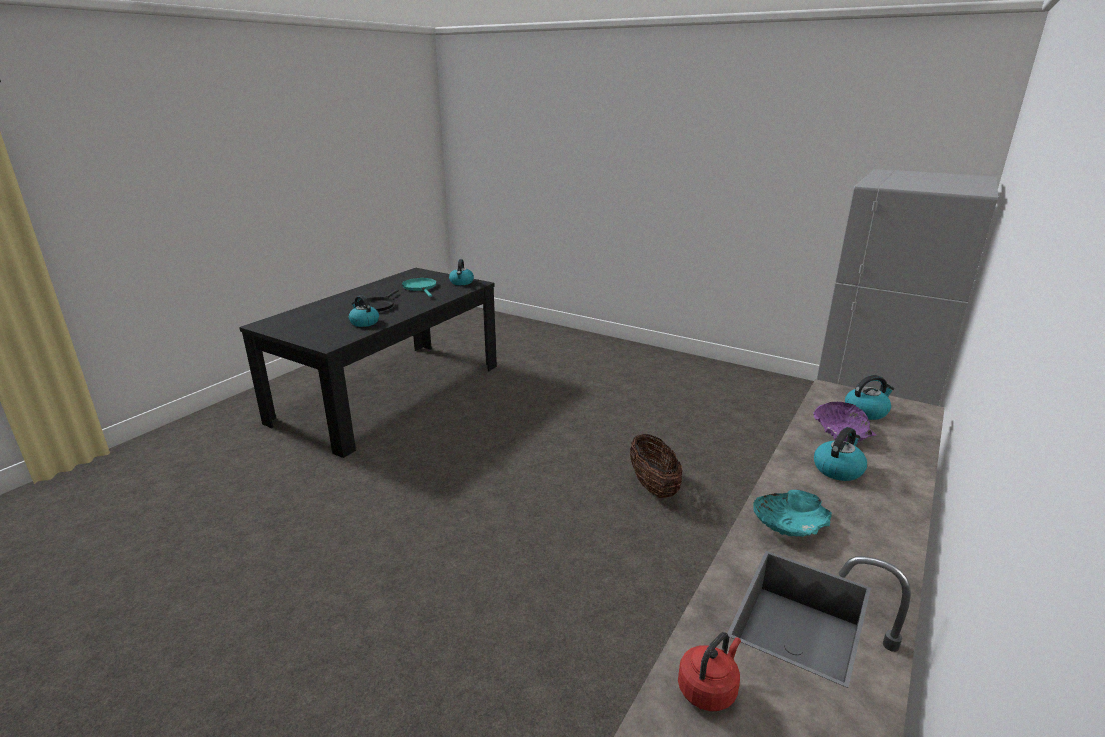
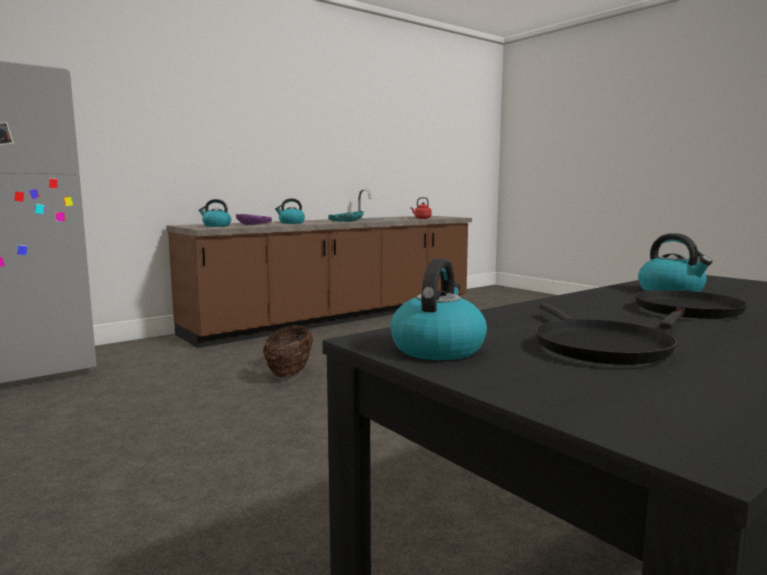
camera: 160 degrees left, 15 degrees down
(420, 287) = (596, 346): turquoise frying pan -> black frying pan

